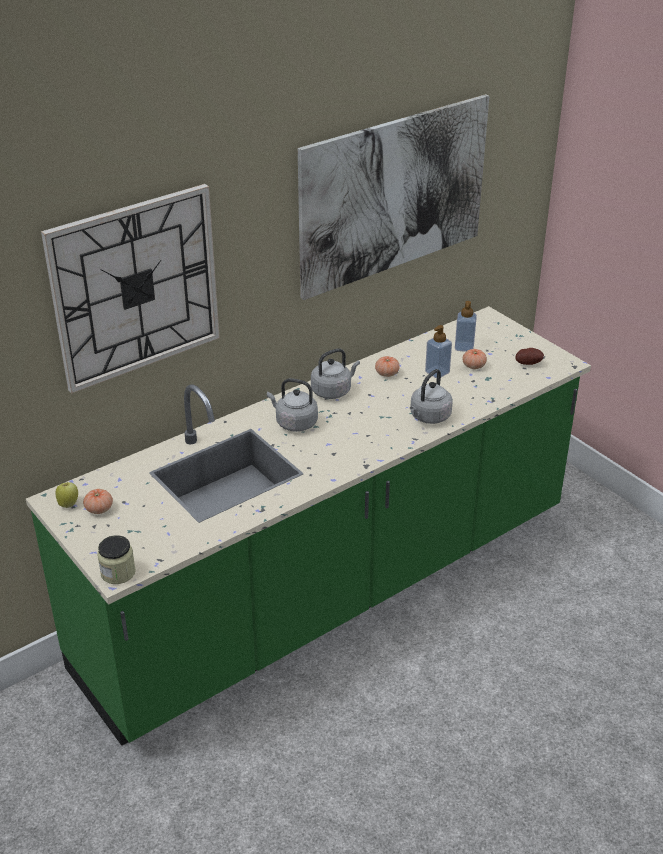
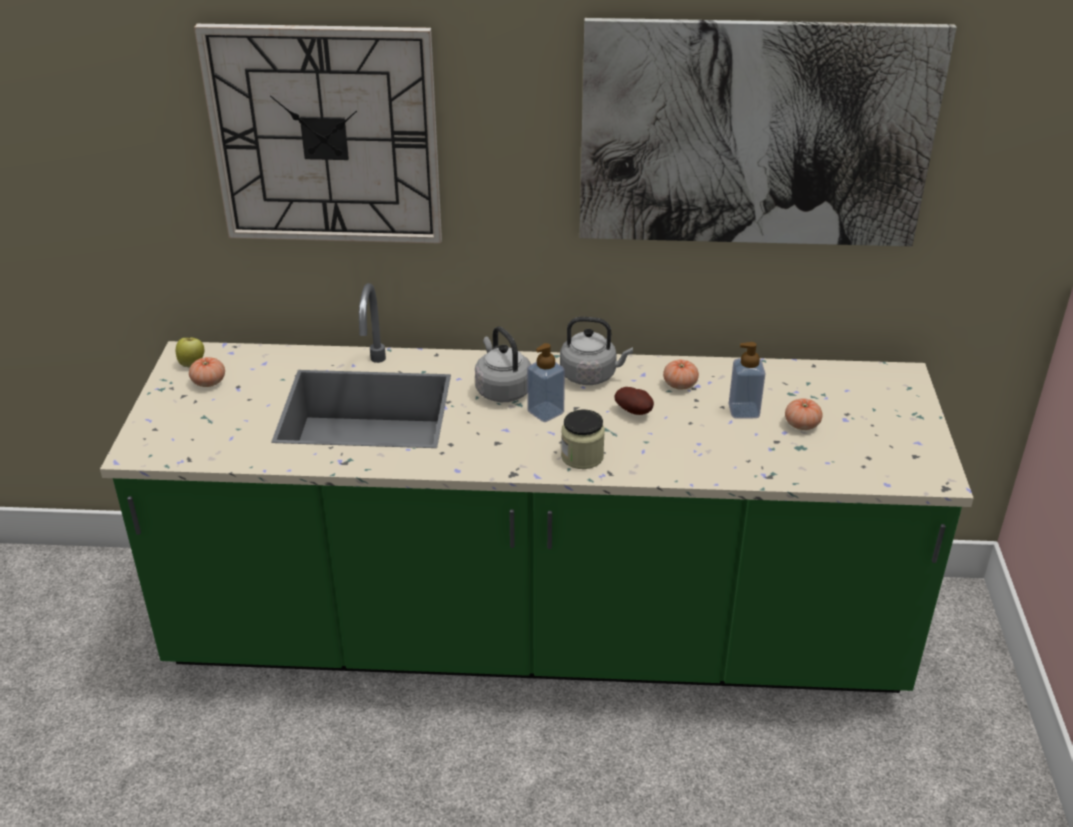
camera: 40 degrees right, 0 degrees up
(118, 572) = (139, 450): jar -> jar (582, 456)
(429, 417) = (660, 457): grey kettle -> none
(464, 347) = (820, 397): soap dispenser -> soap dispenser (545, 412)
(528, 363) = (881, 455): potato -> potato (635, 412)

